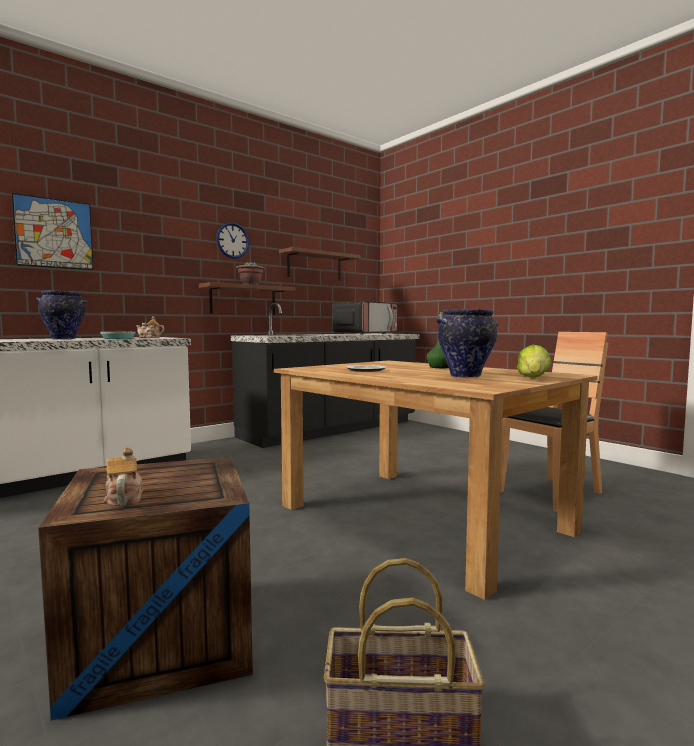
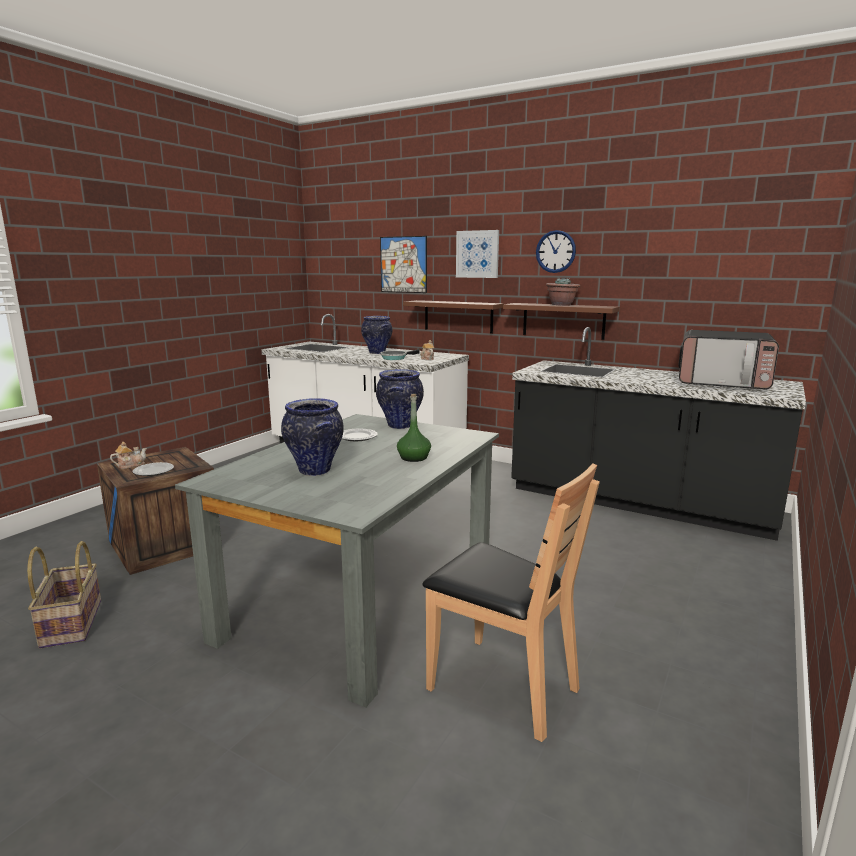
camera: 70 degrees right, 10 degrees up
(157, 233) = (477, 254): none -> picture
(194, 483) = (154, 471): none -> plate
(314, 266) = (679, 274): brown shelf -> brown shelf (458, 316)
(342, 365) = (400, 426): none -> vase
(419, 518) = (362, 597): brown dining table -> grey dining table
(533, 378) = (300, 496): lettuce -> none

